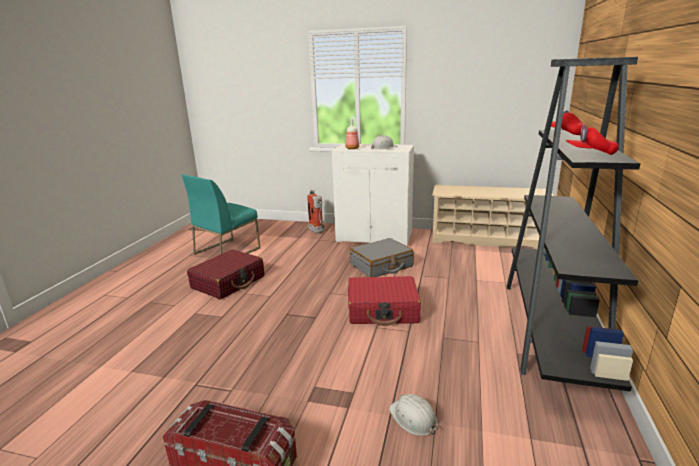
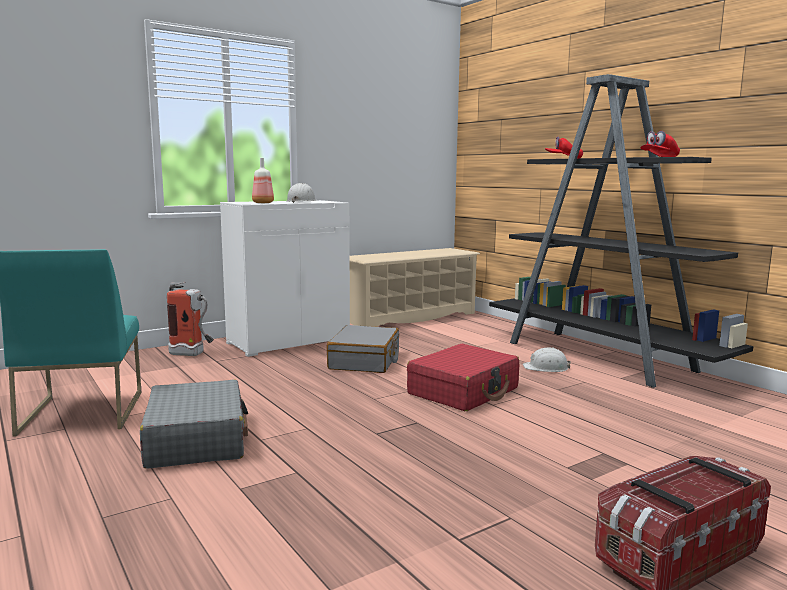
camera: 50 degrees left, 10 degrees down
(228, 282) = (196, 440): red suitcase -> grey suitcase
(413, 418) = (675, 443): white hard hat -> white hard hat (546, 368)

